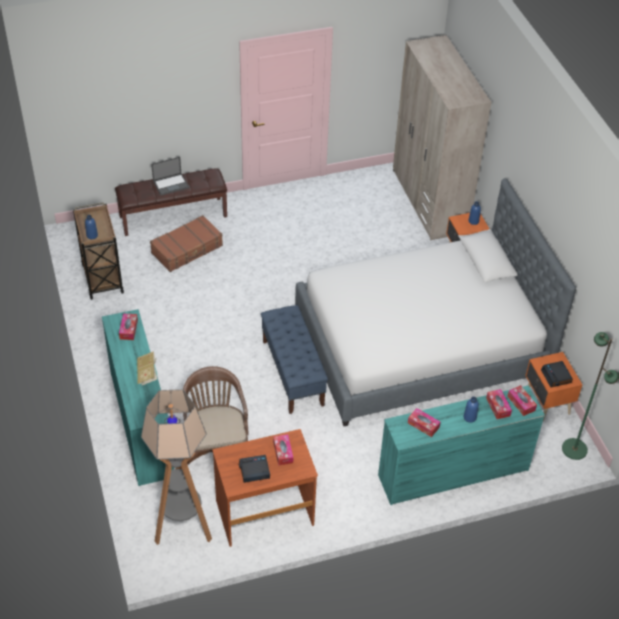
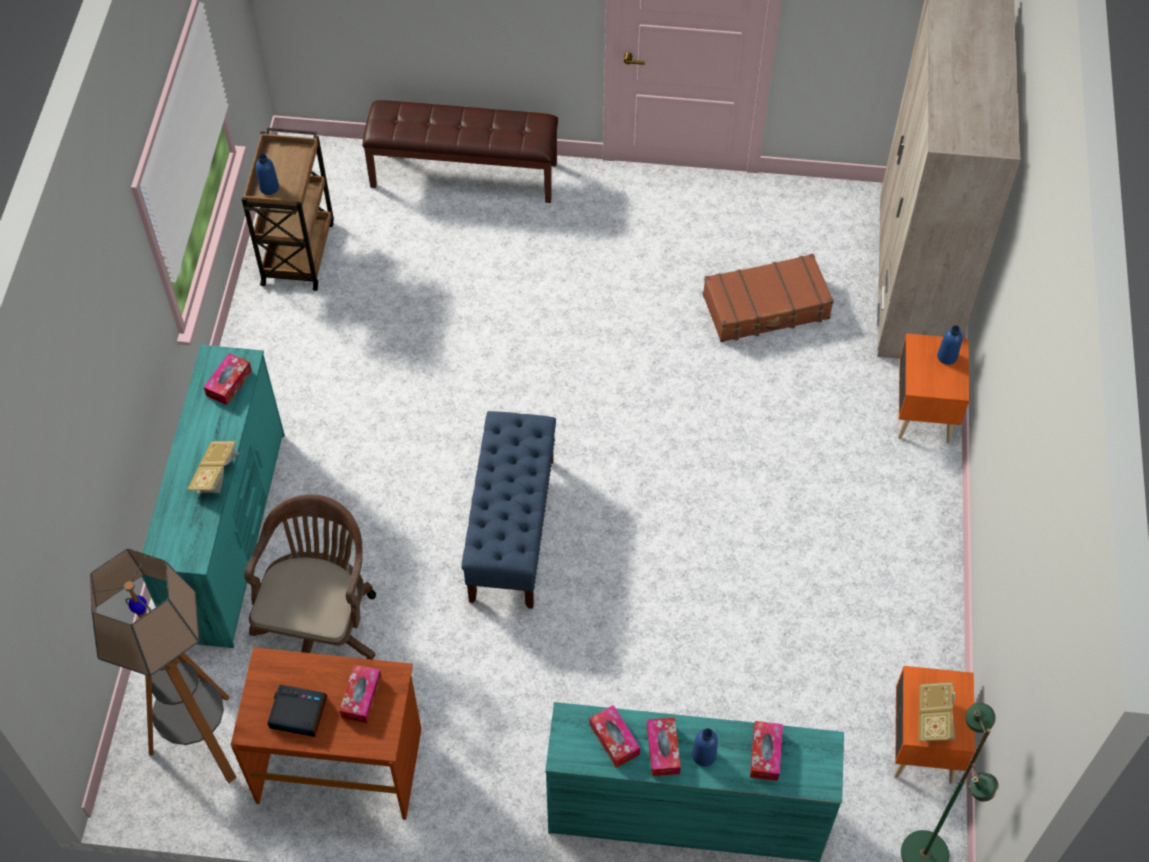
camera: 25 degrees right, 10 degrees up
(171, 184) = (462, 123): laptop -> none
(187, 249) = (456, 243): brown suitcase -> brown suitcase (766, 307)
(420, 345) = (755, 553): bed -> none
(521, 403) = (811, 763): tissue box -> tissue box (663, 750)
(556, 377) = (934, 718): alarm clock -> book

